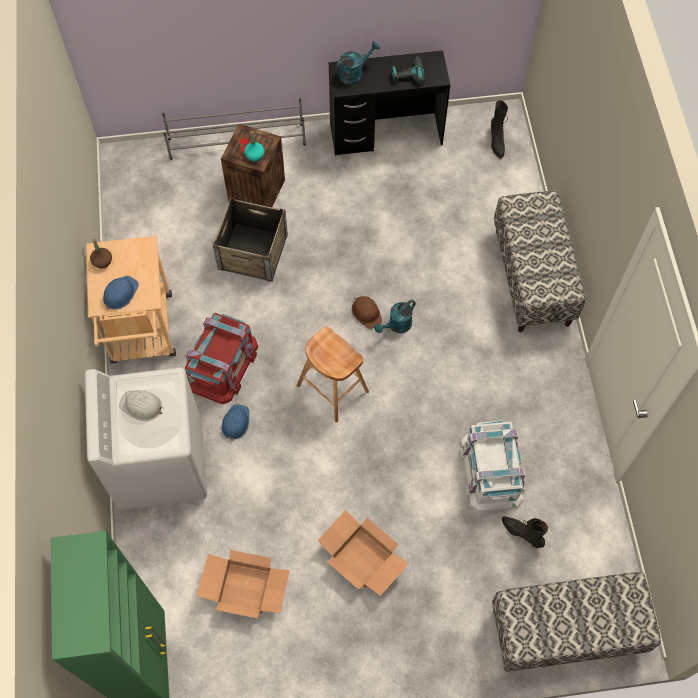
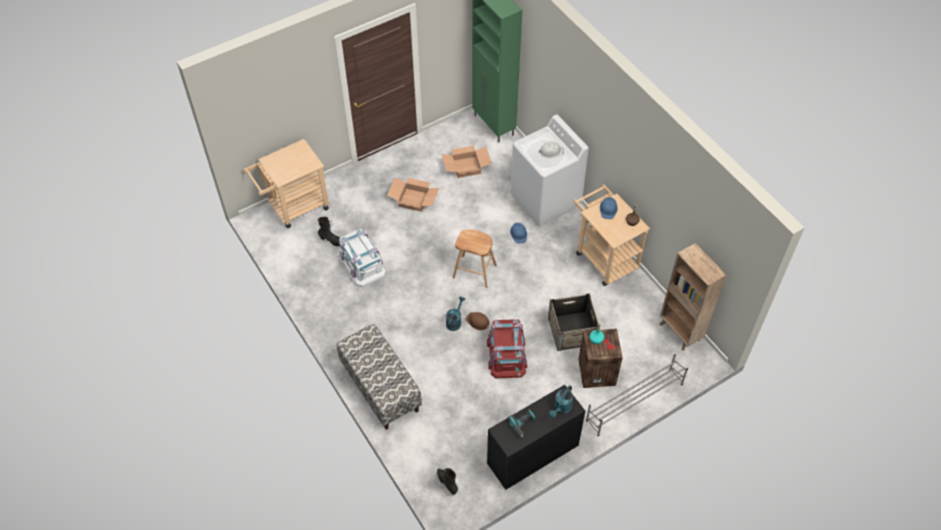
camera: 155 degrees right, 10 degrees down
(124, 195) = (680, 333): none -> brown bookcase
(221, 364) = (546, 259): red storage box -> red storage box (507, 354)
(565, 631) = (294, 208): bench -> beige cart

